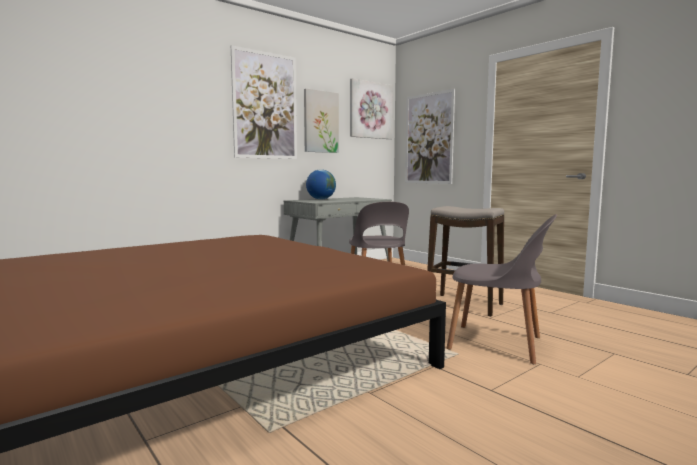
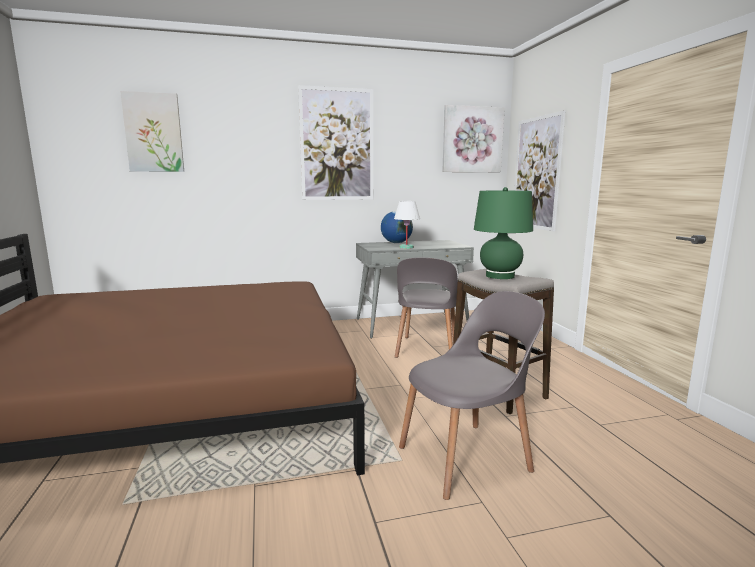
camera: 25 degrees right, 5 degrees up
(320, 122) = (404, 157): picture -> picture (154, 133)
(340, 200) = (407, 247): none -> white table lamp
(465, 208) = (500, 276): none -> green table lamp
(498, 344) = (467, 457): grey chair -> grey chair turned 75 degrees counterclockwise

